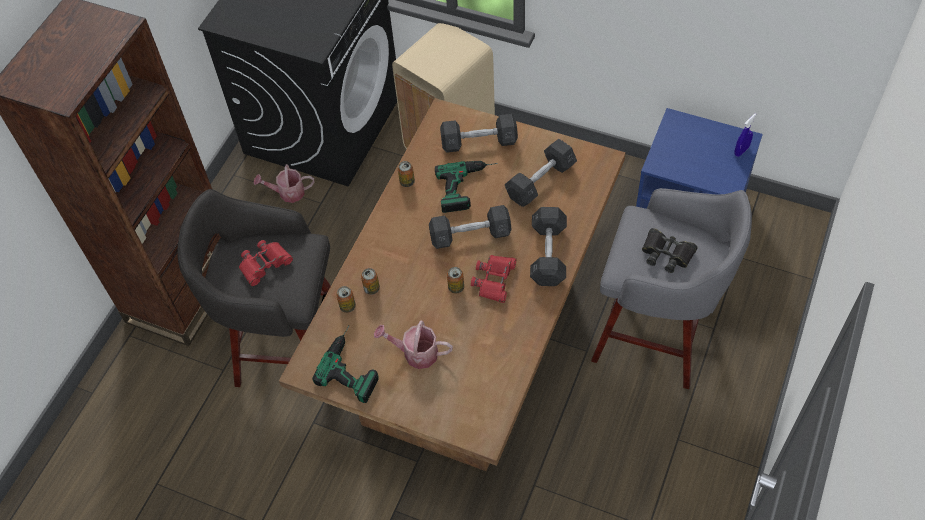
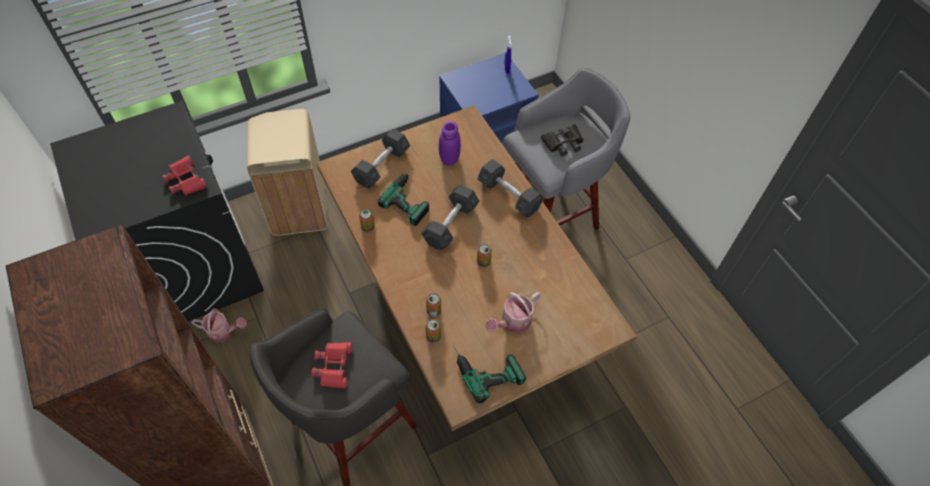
camera: 55 degrees left, 0 degrees up
(288, 193) = (223, 332): watering can -> watering can turned 120 degrees counterclockwise
(494, 280) = (499, 237): red binoculars -> red binoculars (186, 180)
(540, 181) = (449, 159): grey dumbbell -> purple jar

